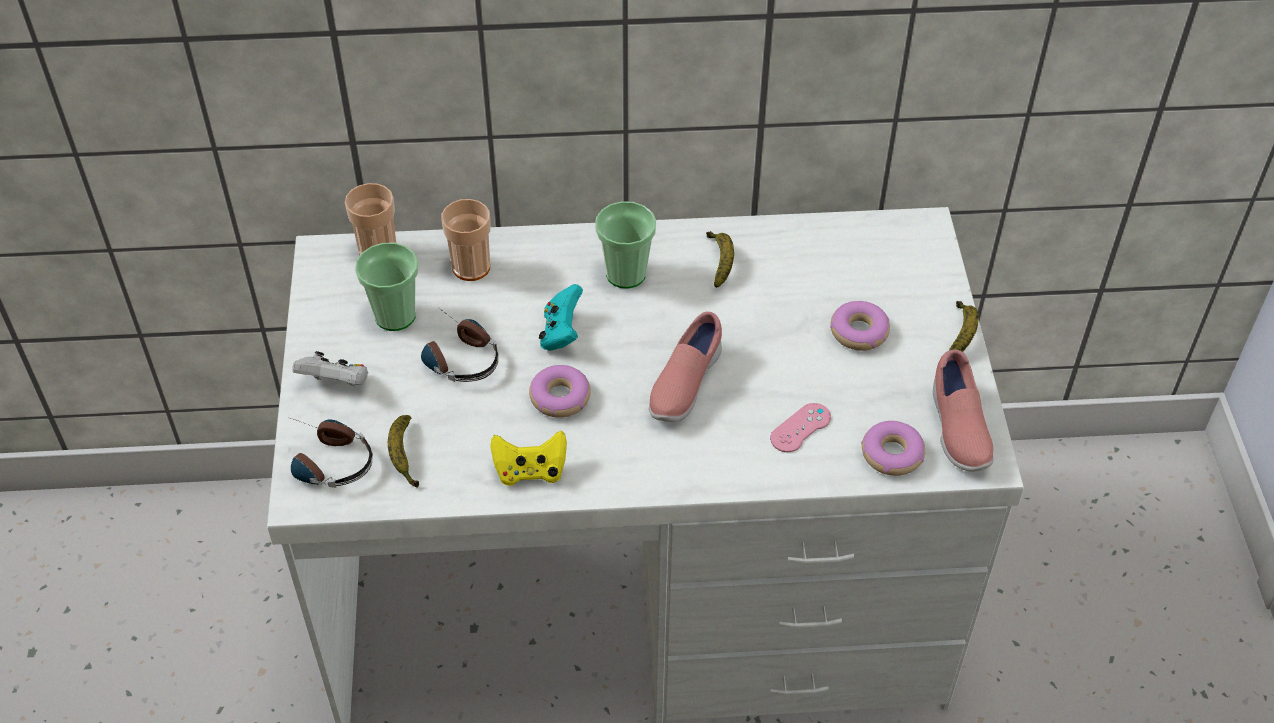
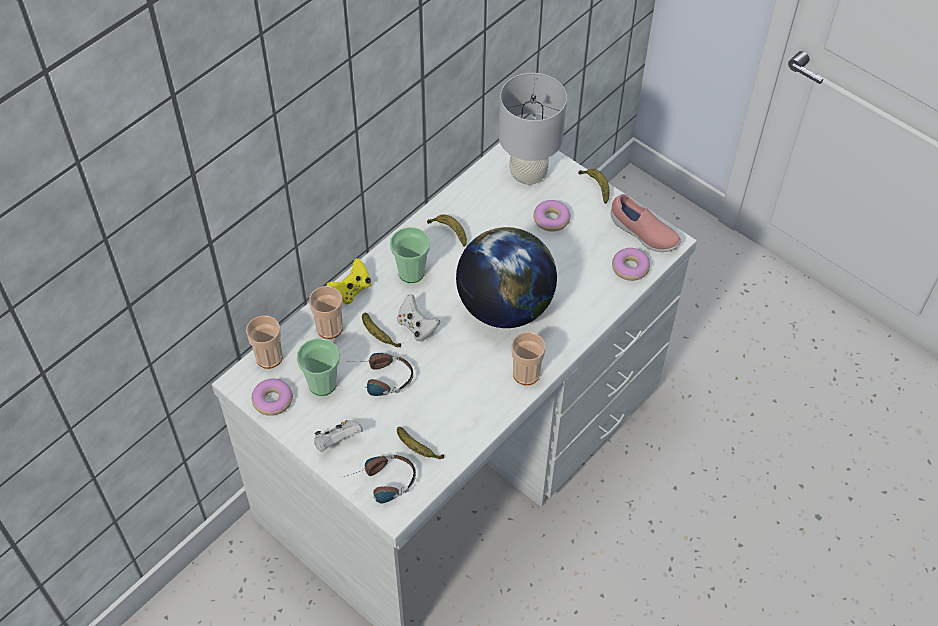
camera: 45 degrees left, 5 degrees up
(511, 311) = (378, 335): none -> banana
(530, 471) = (485, 406): yellow game controller -> yellow game controller (351, 290)
(560, 397) = (455, 359): donut -> donut (273, 400)
(561, 333) = (417, 327): turquoise game controller -> white game controller
(617, 474) = (526, 374): none -> cup
(684, 385) = (505, 307): pink shoe -> globe
(800, 428) = (579, 286): pink game controller -> none
(893, 265) = (529, 173): none -> grey table lamp

